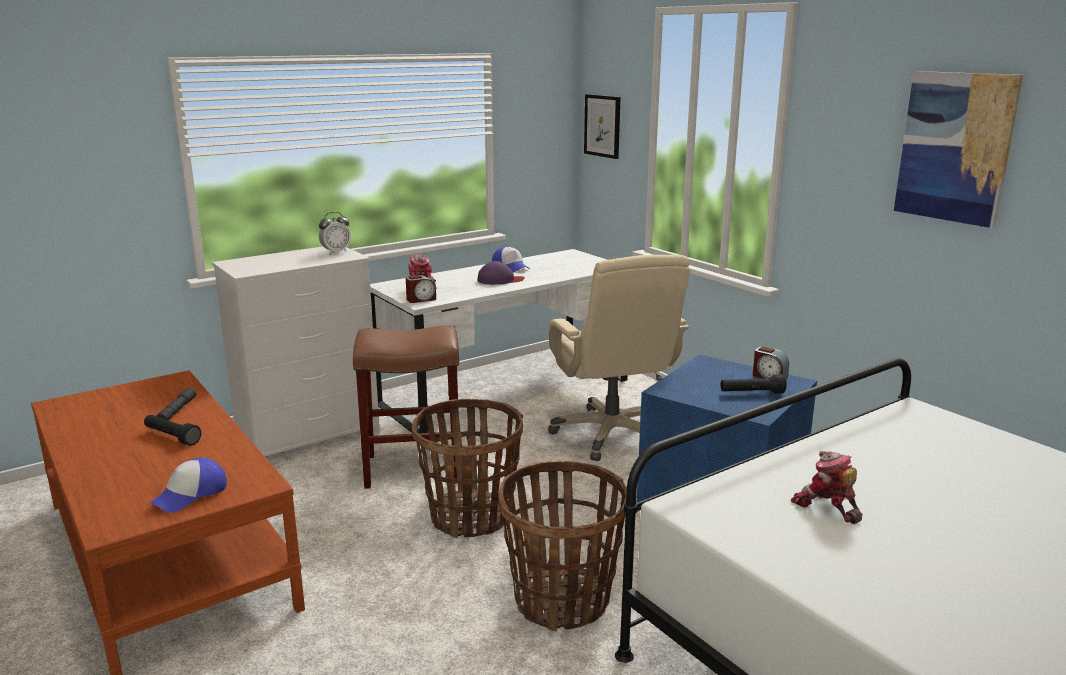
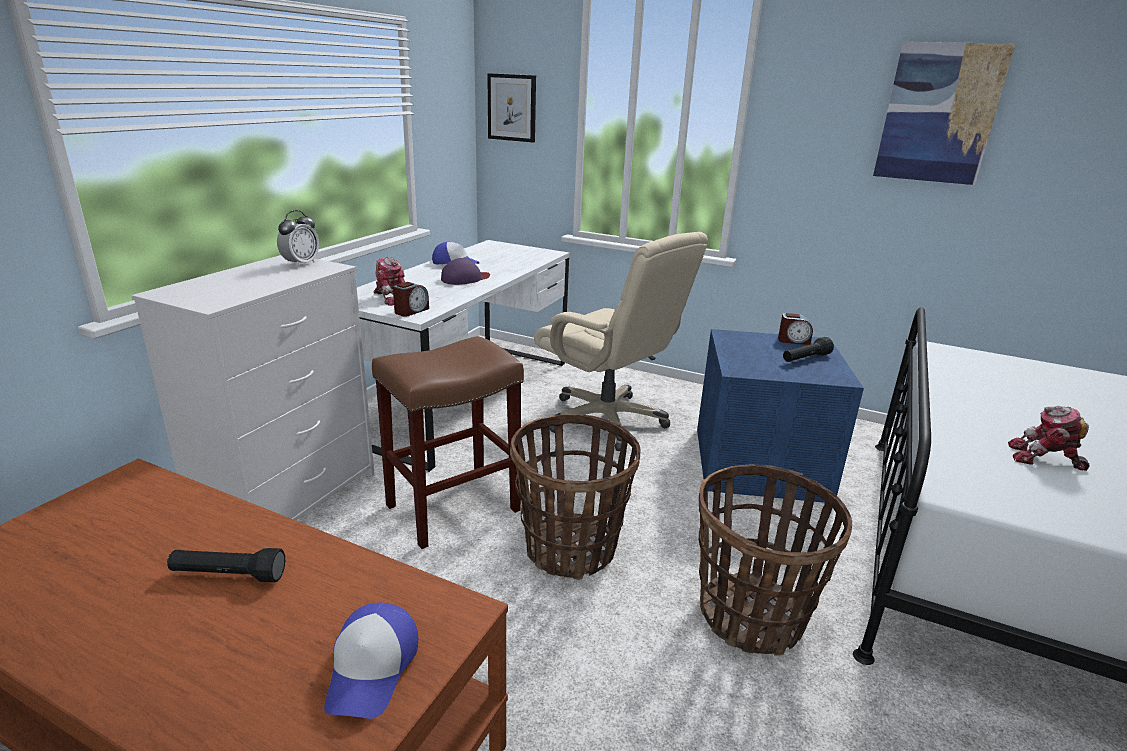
camera: 30 degrees left, 5 degrees up
(177, 411) = (189, 528): grey flashlight -> none

